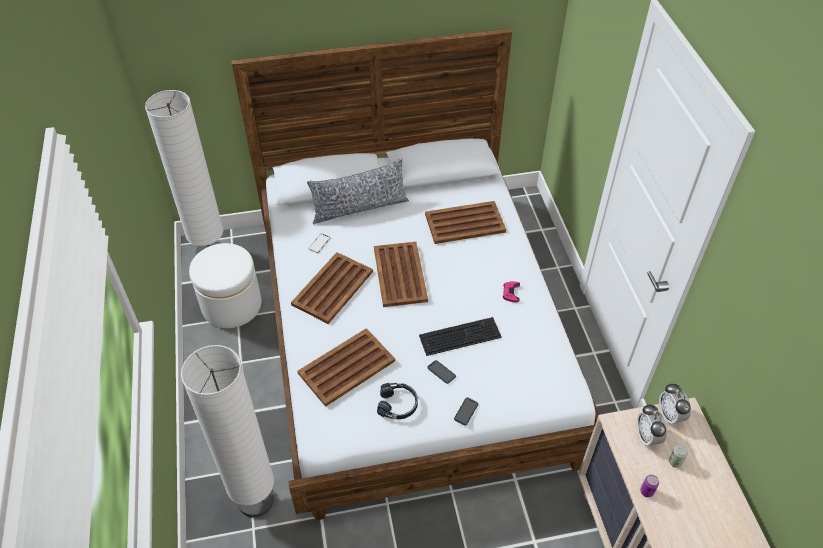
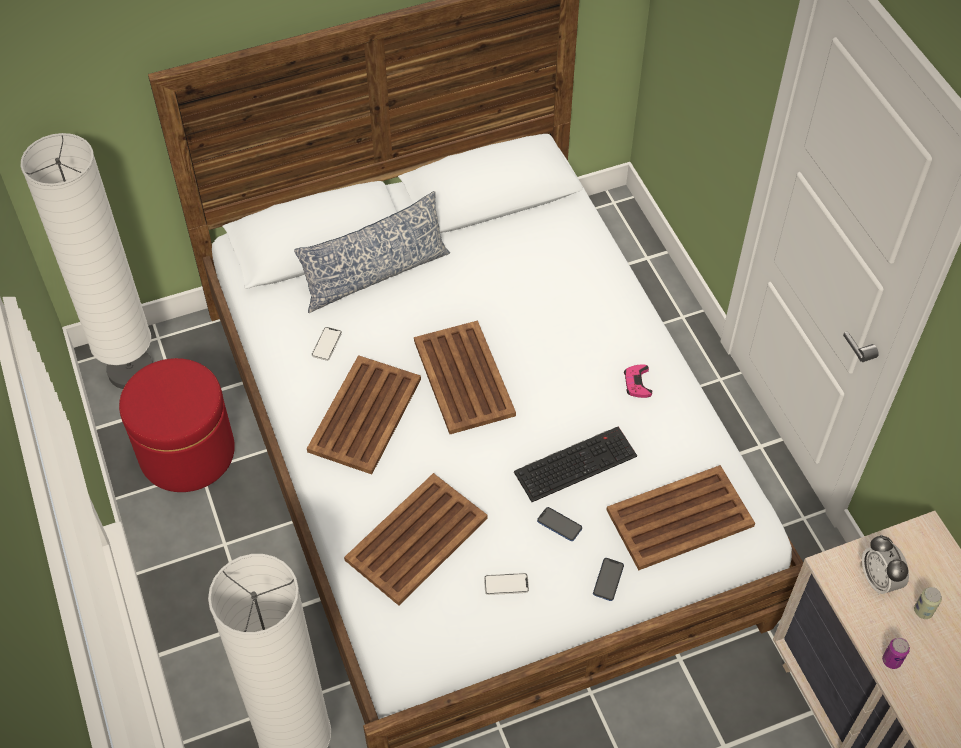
camera: 10 degrees left, 5 degrees up
(231, 305) = (187, 453): white ottoman -> red ottoman
(398, 404) = (506, 584): black headphones -> phone
(464, 223) = (543, 279): brown tray -> brown tray (678, 518)
(670, 415) = (905, 543): alarm clock -> none

